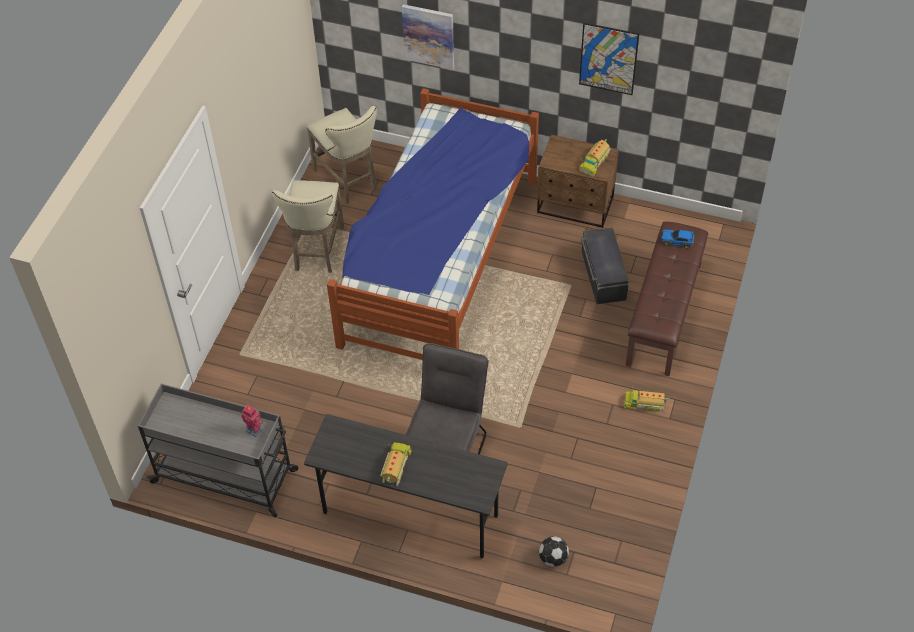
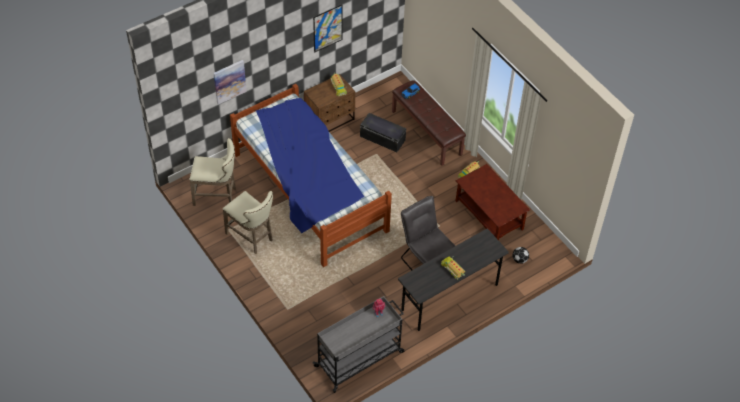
camera: 55 degrees left, 0 degrees up
(596, 473) = (489, 215): none -> brown coffee table

